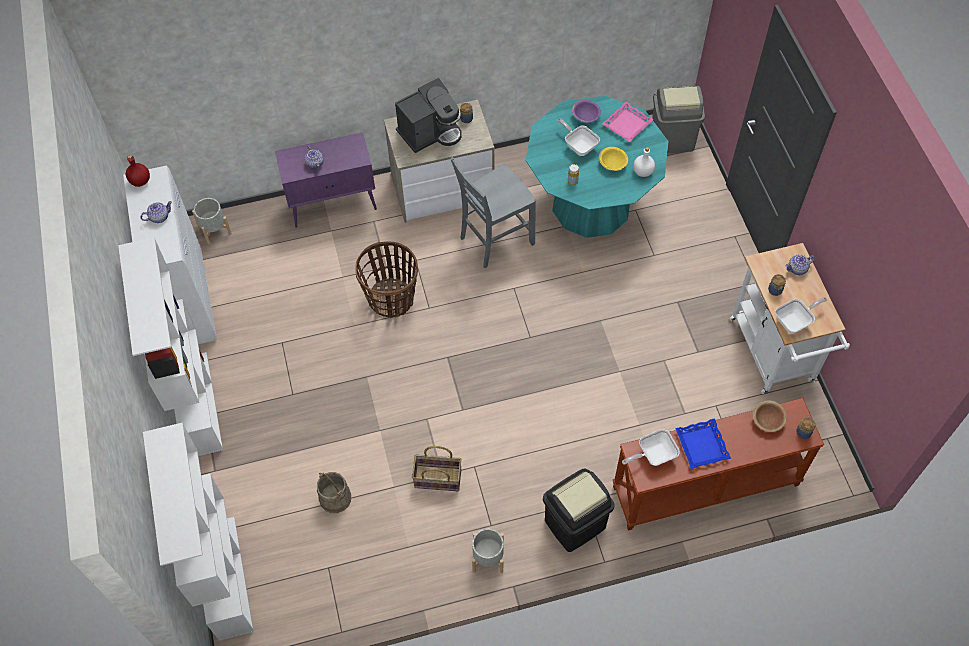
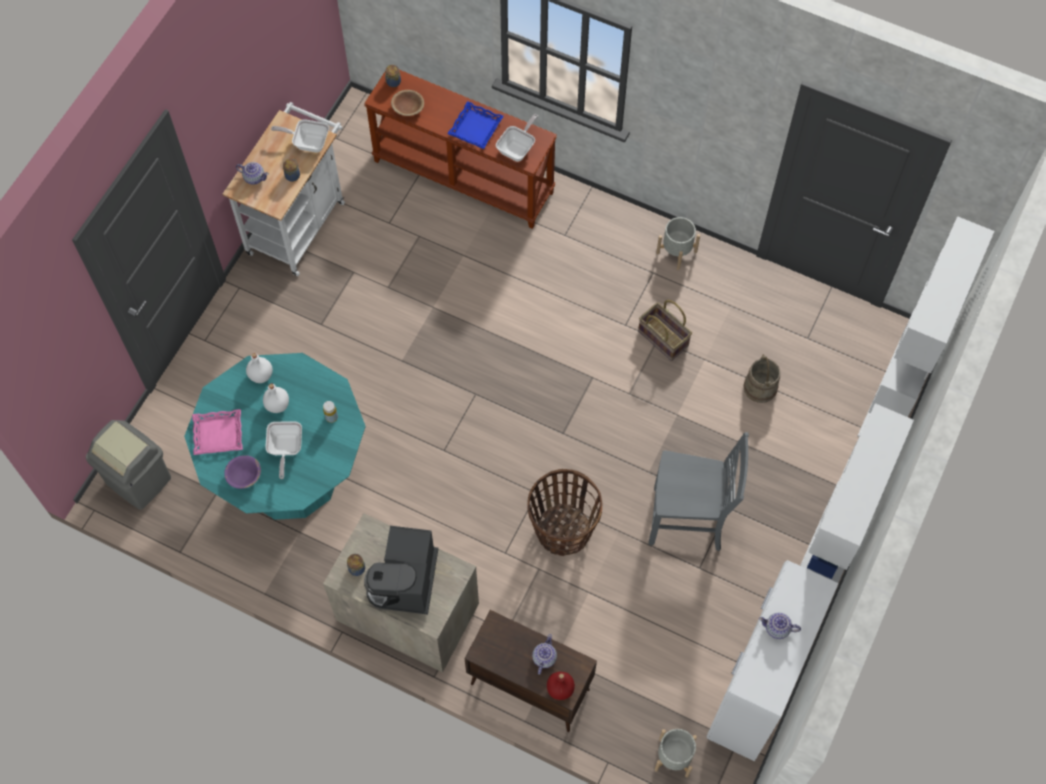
camera: 140 degrees left, 5 degrees up
(140, 181) = (768, 691): red bottle -> red bottle (560, 688)
(333, 204) = (529, 686): purple cabinet -> brown cabinet
(430, 132) = (406, 582): coffee machine -> coffee machine turned 90 degrees counterclockwise
(494, 240) = (413, 512): grey chair -> grey chair (688, 521)
(575, 524) = (588, 225): black trash can -> none
(612, 164) = (277, 405): yellow bowl -> white bottle
(653, 455) = (518, 148): frying pan -> frying pan turned 75 degrees counterclockwise

